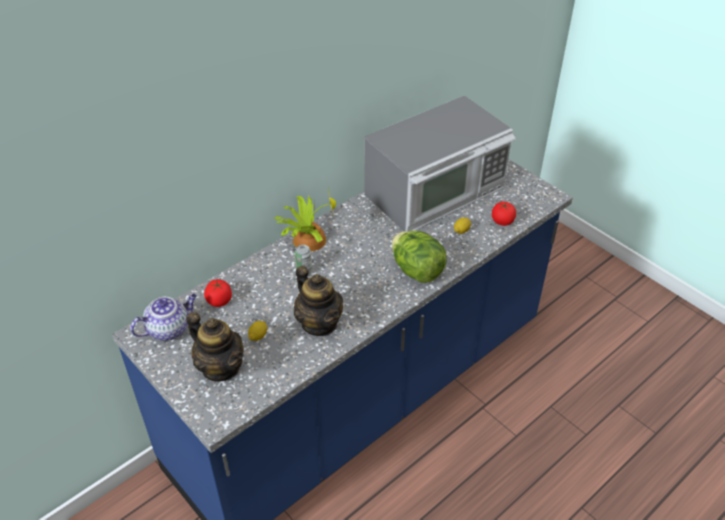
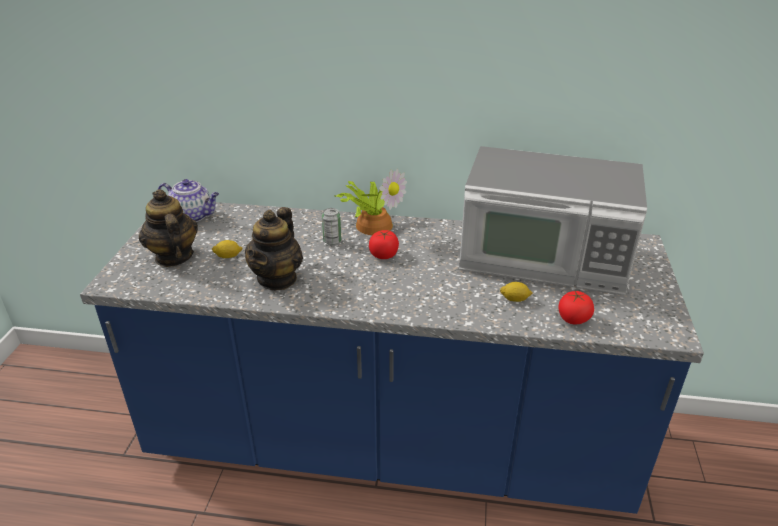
camera: 50 degrees right, 10 degrees down
(219, 300) = (249, 221): tomato -> tomato (384, 255)
(221, 367) = (173, 257): teapot -> teapot turned 150 degrees clockwise
(417, 271) = (416, 299): lettuce -> none

